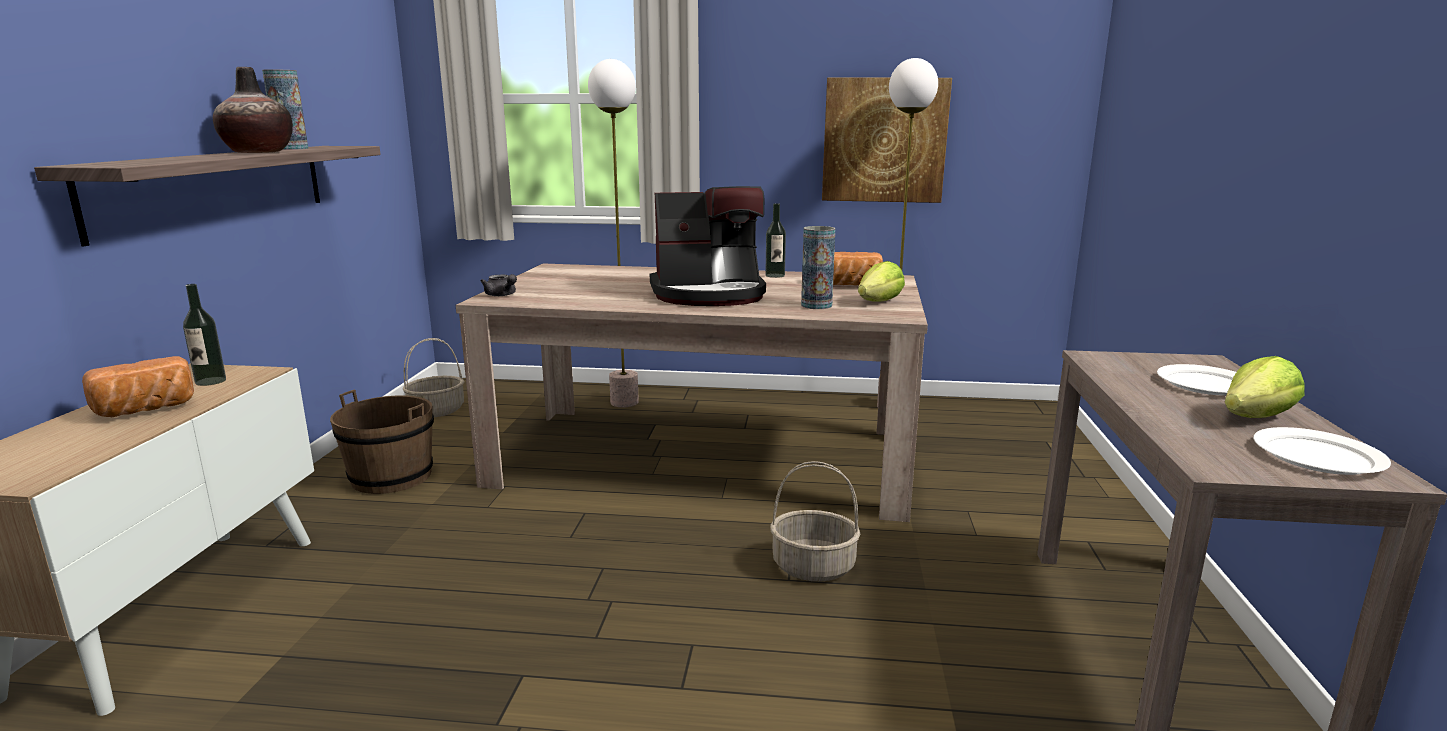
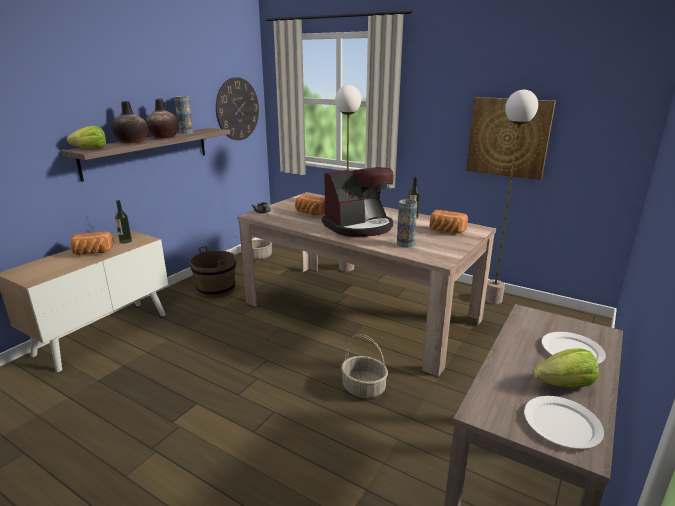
camera: 25 degrees right, 5 degrees up
(198, 157) = (132, 142): none -> vase
(366, 114) = (237, 109): none -> wall clock
(594, 288) = (309, 213): none -> bread
(709, 294) = (359, 227): coffee machine -> coffee machine turned 45 degrees counterclockwise
(879, 302) = (444, 247): lettuce -> lettuce (91, 148)

